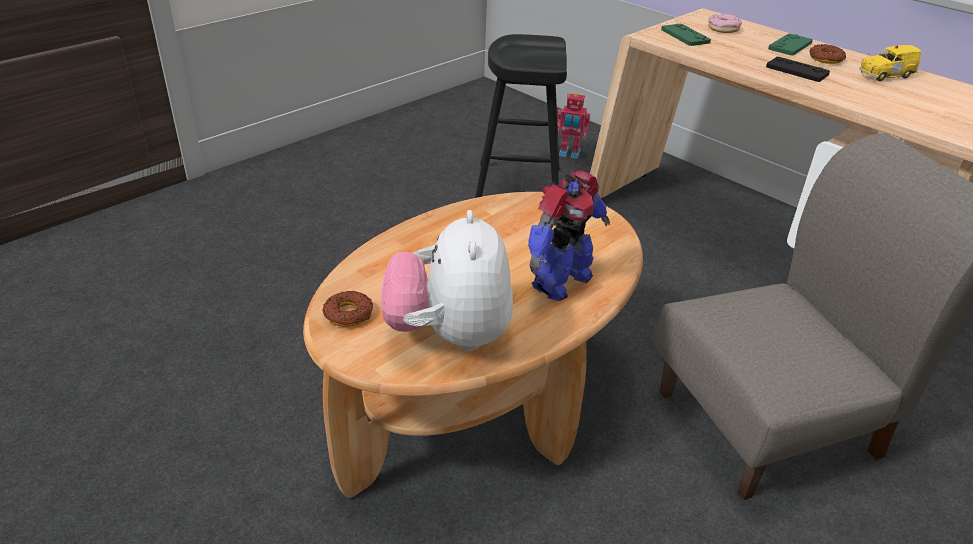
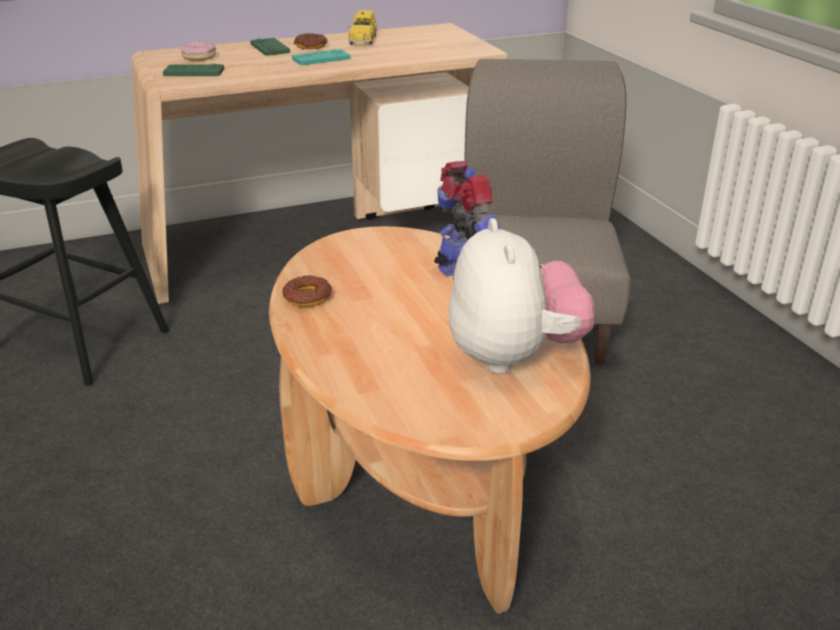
camera: 65 degrees left, 5 degrees down
(348, 314) = (443, 413): donut -> donut (307, 297)
(449, 335) = (514, 356): plush toy -> plush toy turned 120 degrees counterclockwise
(569, 154) = (53, 284): toy robot -> none
(797, 70) = (321, 59): black game controller -> turquoise game controller

